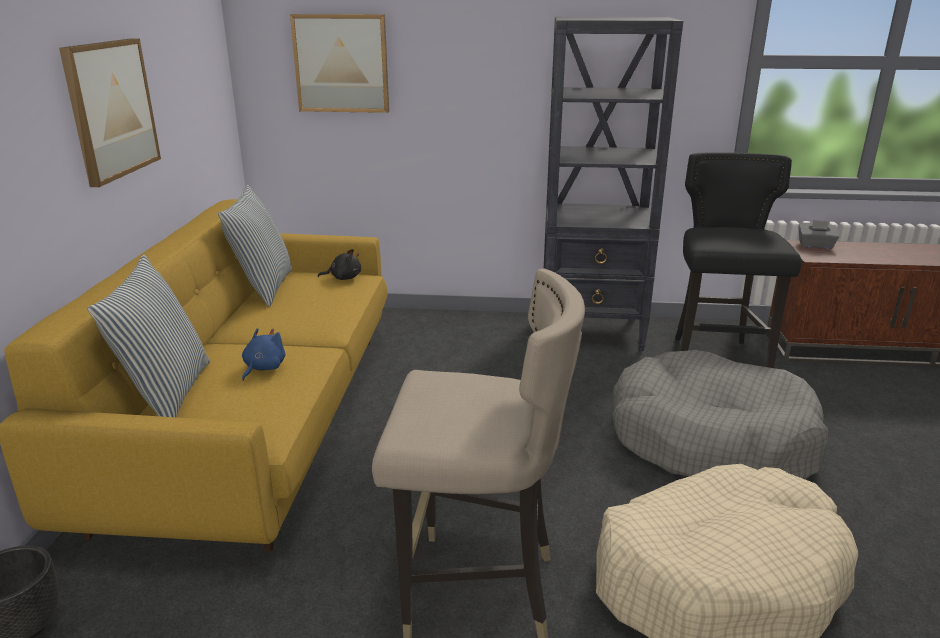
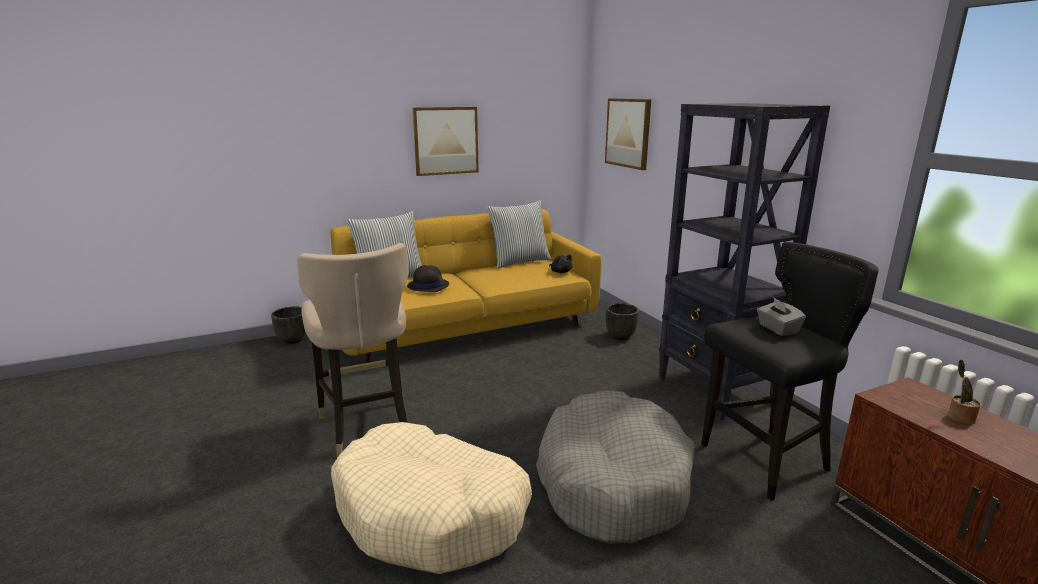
camera: 60 degrees right, 5 degrees down
(263, 368) = (428, 285): blue plush toy -> black hat
(430, 331) = (620, 336): none -> black planter
(815, 245) = (928, 395): grey tissue box -> grey tissue box (777, 329)
(850, 251) = (959, 418): none -> potted plant

